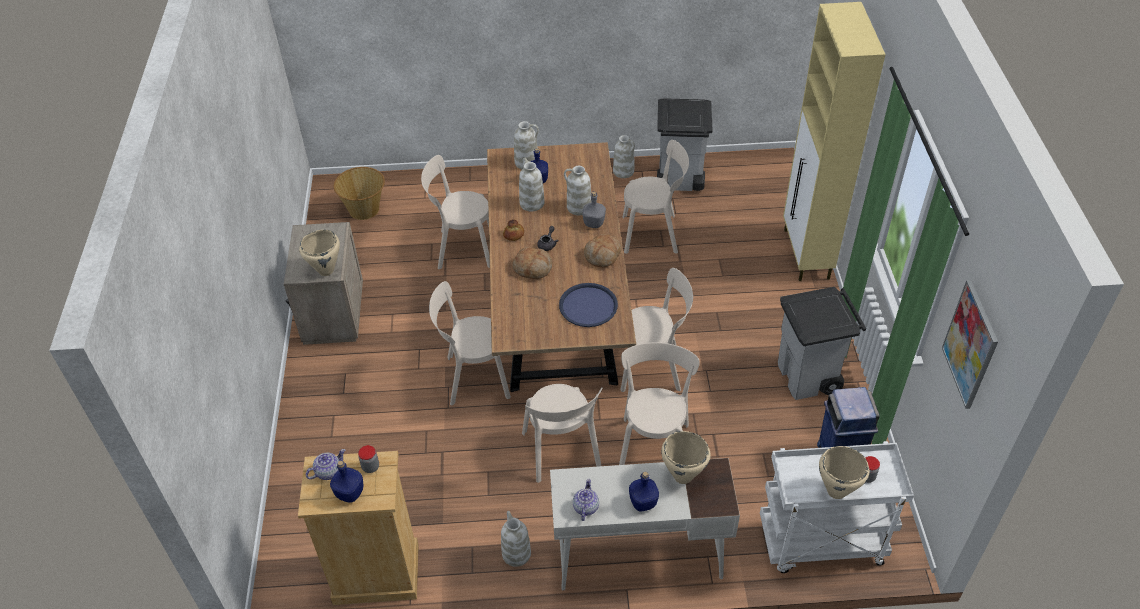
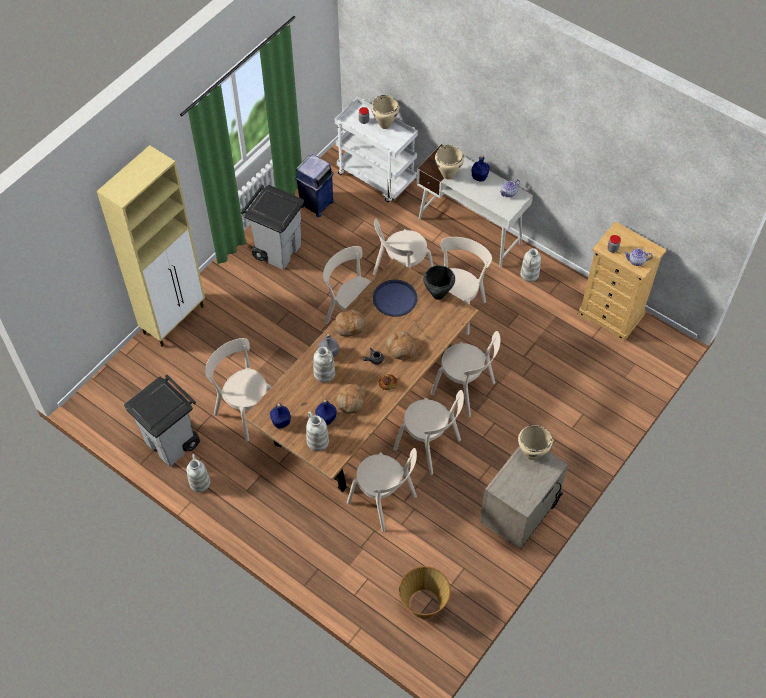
camera: 140 degrees left, 10 degrees up
(350, 493) = (632, 243): blue bottle -> blue bottle (280, 422)
(462, 310) = (429, 446): none -> beige chair
(531, 203) = (351, 401): white vase -> bread
(548, 338) = (438, 295): none -> black cooking pot
(970, 344) = (305, 50): picture -> none

